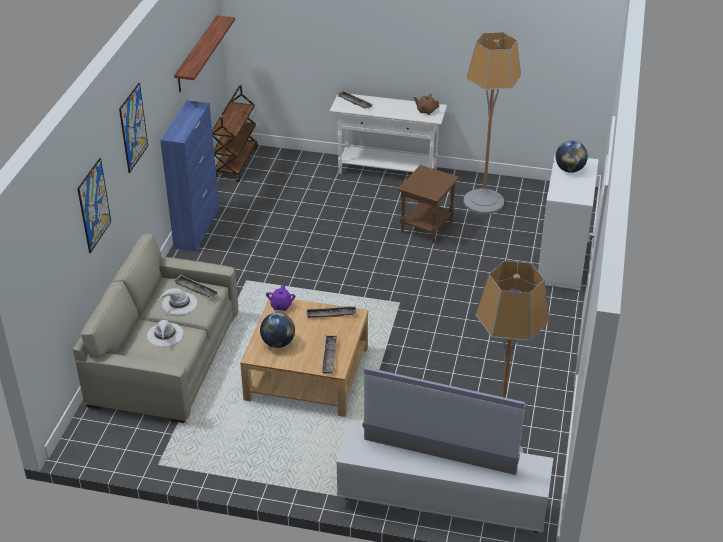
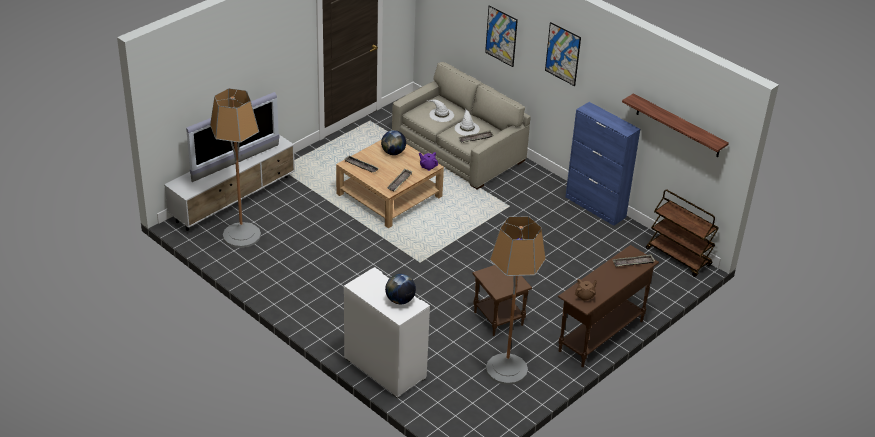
camera: 120 degrees right, 0 degrees up
(388, 171) = (600, 336): white console table -> brown console table

